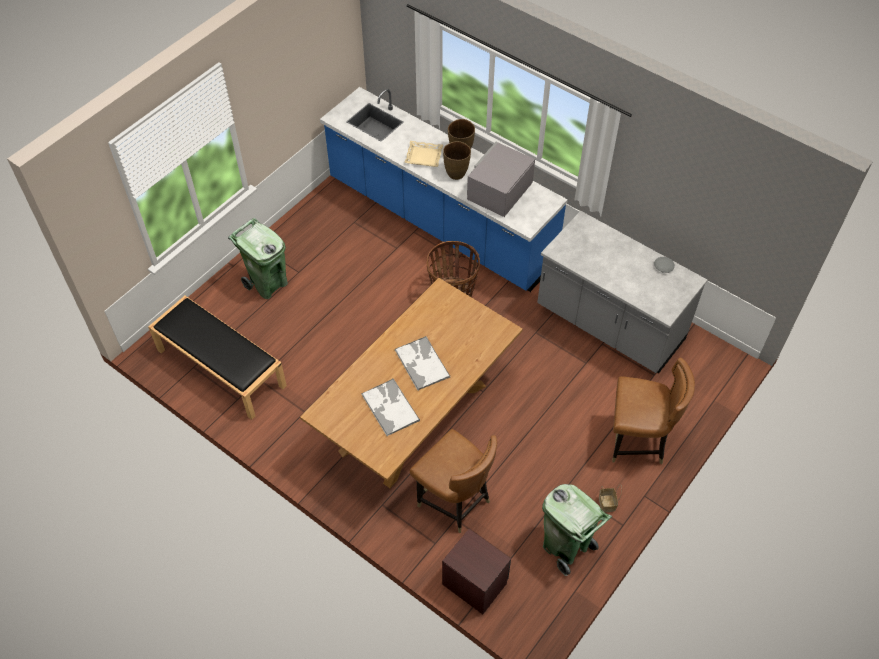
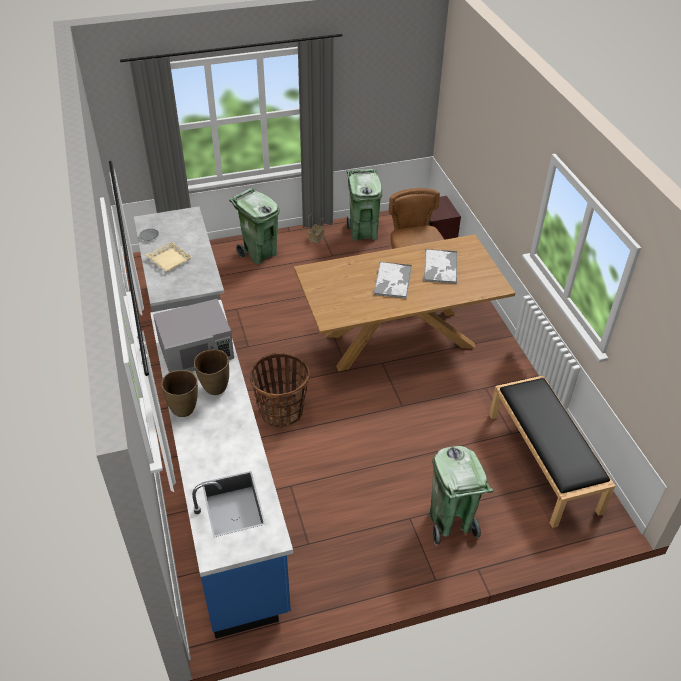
camera: 145 degrees left, 10 degrees down
(423, 157) = (226, 424): beige tray -> beige tray (169, 259)
(637, 441) = (259, 254): brown chair -> green trash can

